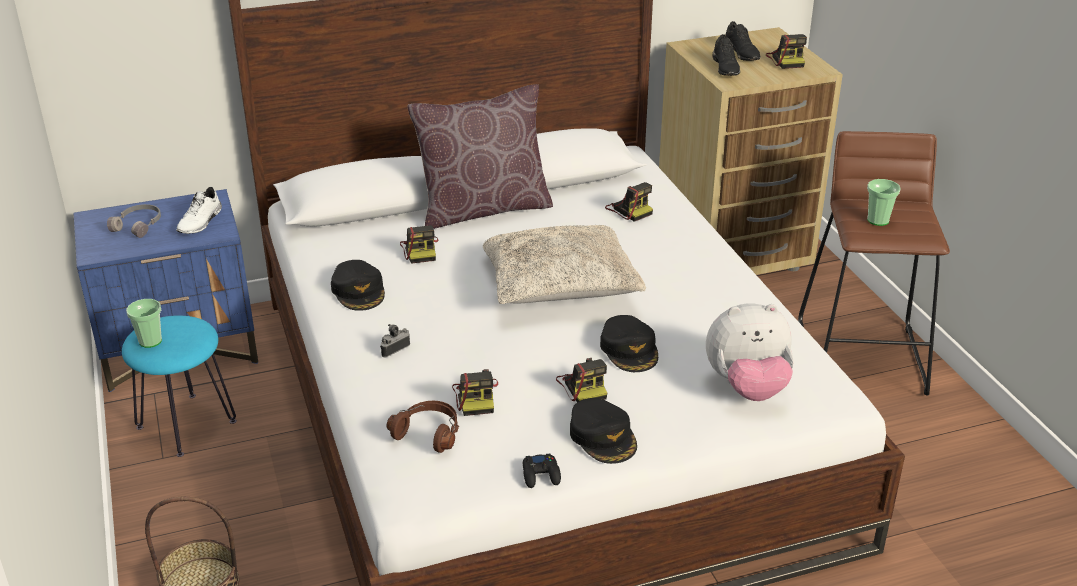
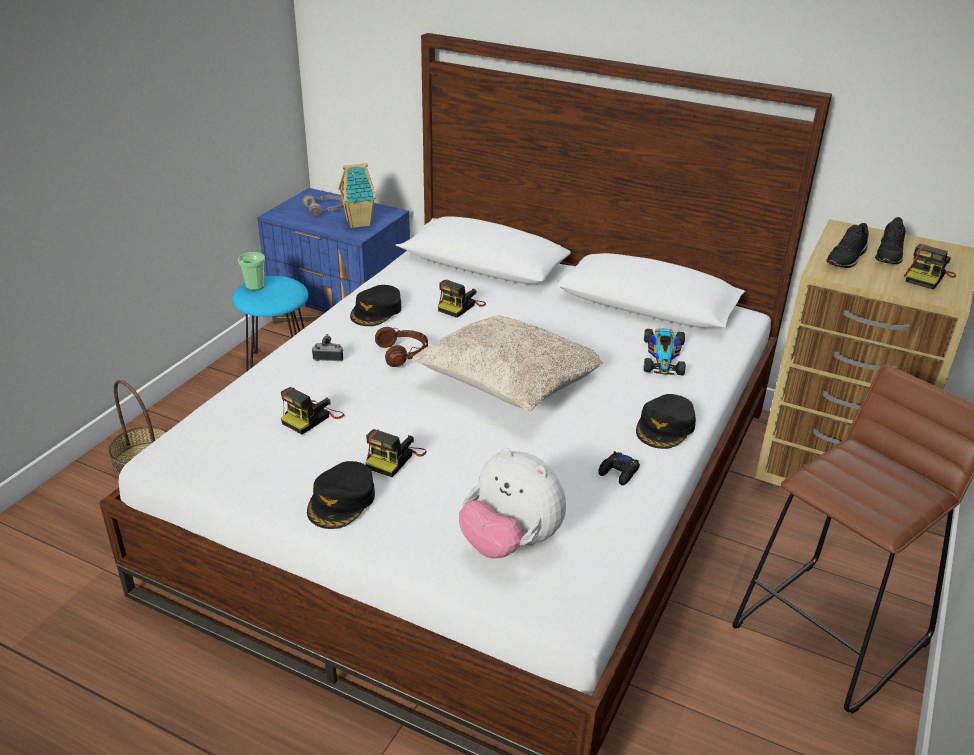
camera: 45 degrees right, 0 degrees up
(201, 222) = (359, 223): white shoe -> toy house
(429, 433) = (247, 421): brown headphones -> brown headphones (403, 354)
(483, 209) = (553, 301): brown pillow -> none
(541, 475) = (258, 496): black game controller -> black game controller (619, 472)
(629, 209) = (663, 356): camera -> toy car
(629, 350) = (475, 455): black cap -> black cap (665, 427)
(878, 220) = (856, 478): cup -> none

